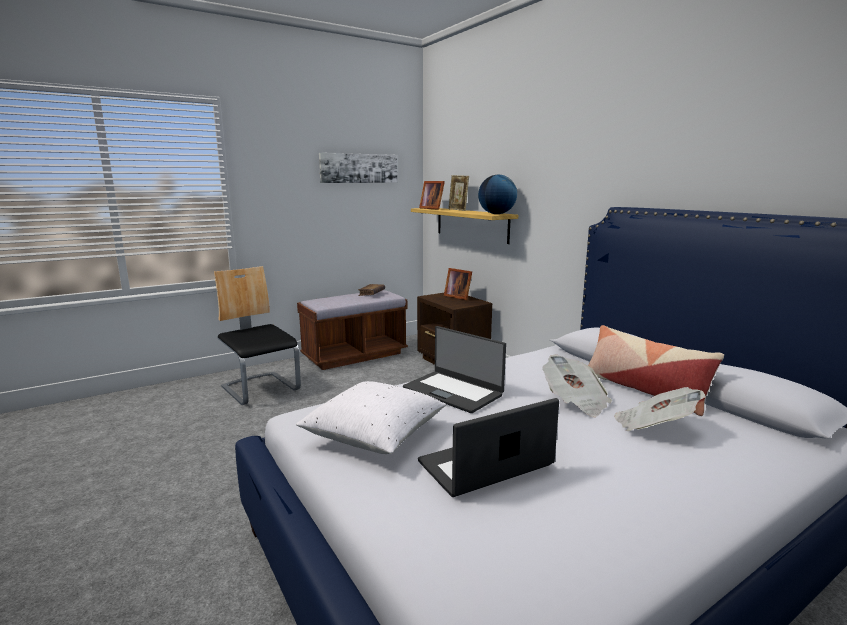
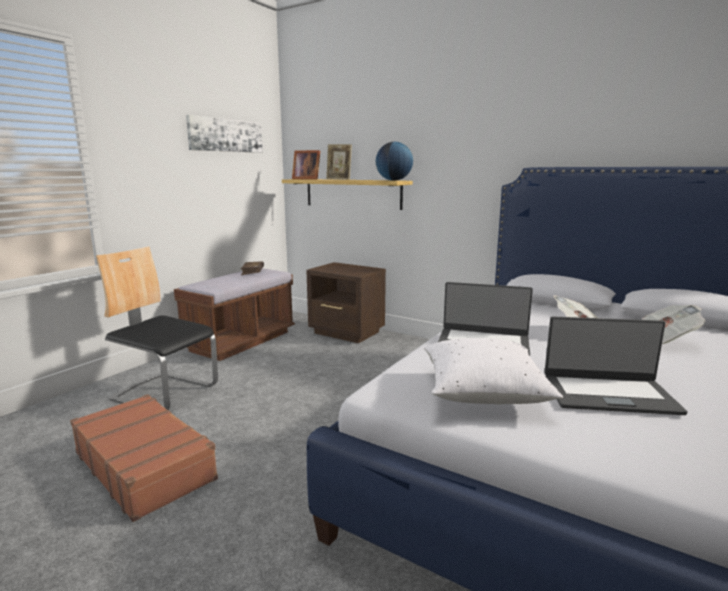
camera: 25 degrees left, 0 degrees up
(199, 441) = (145, 465): none -> brown suitcase
(458, 297) = (346, 266): picture frame -> none
(486, 465) = (608, 394): laptop -> laptop turned 120 degrees counterclockwise
(643, 390) = (610, 317): pillow -> none

